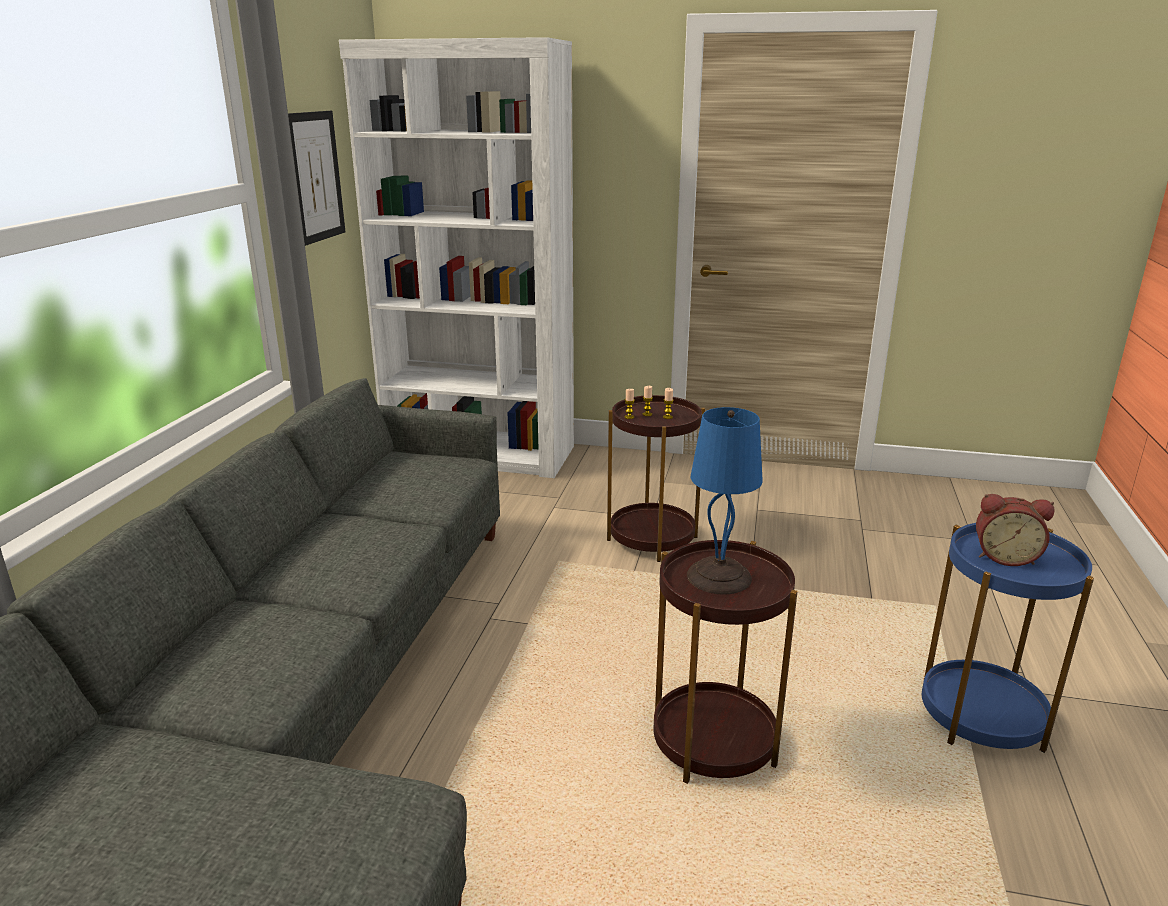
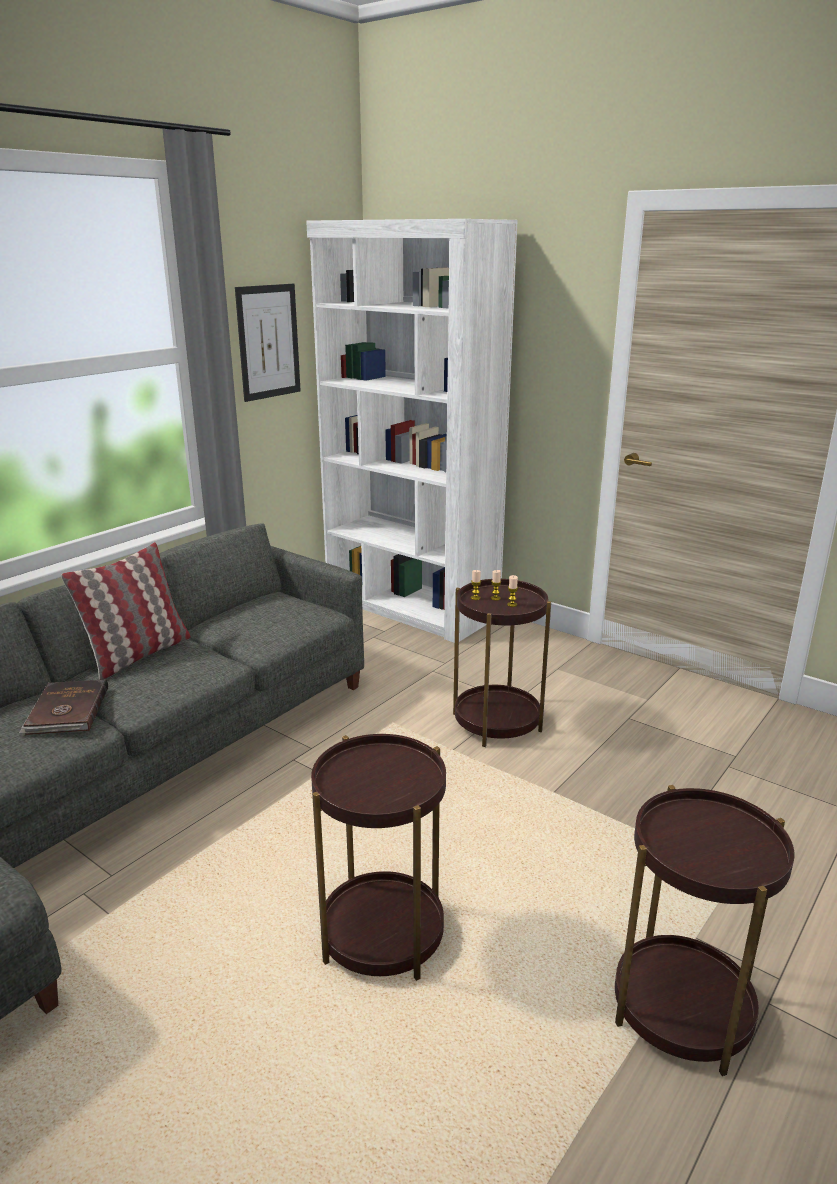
camera: 25 degrees right, 0 degrees up
(290, 612) = (66, 711): none -> brown book
(309, 539) = (138, 655): none -> pillow
(720, 577) = (377, 774): blue table lamp -> none
(981, 717) = (682, 1009): blue side table -> brown side table
(1004, 557) = (699, 836): alarm clock -> none

